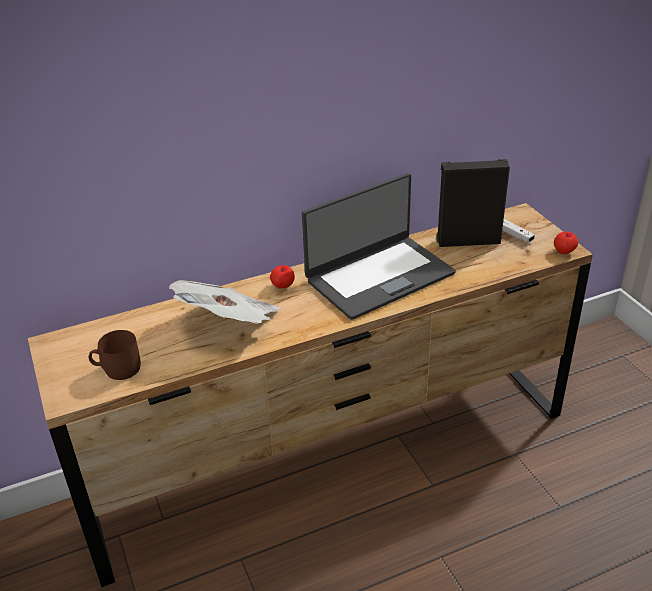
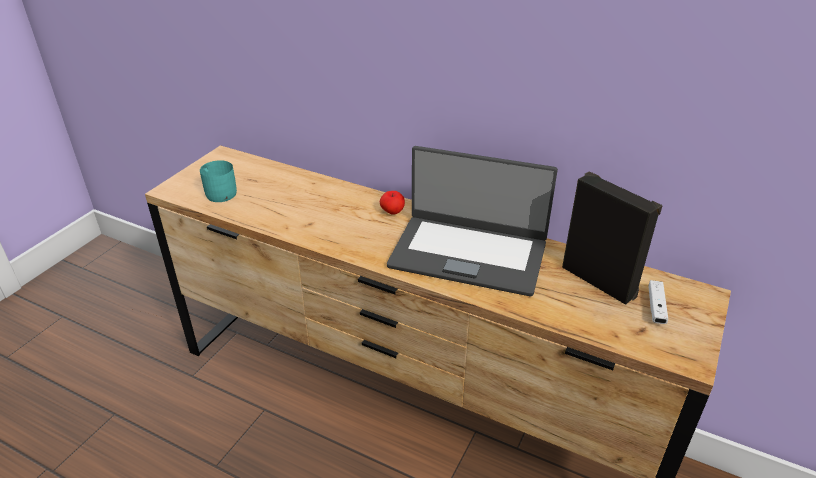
camera: 50 degrees right, 0 degrees up
(117, 369) = (219, 192): brown mug -> turquoise mug
(230, 323) = (317, 211): newspaper -> none
(564, 252) = (680, 359): apple -> none

